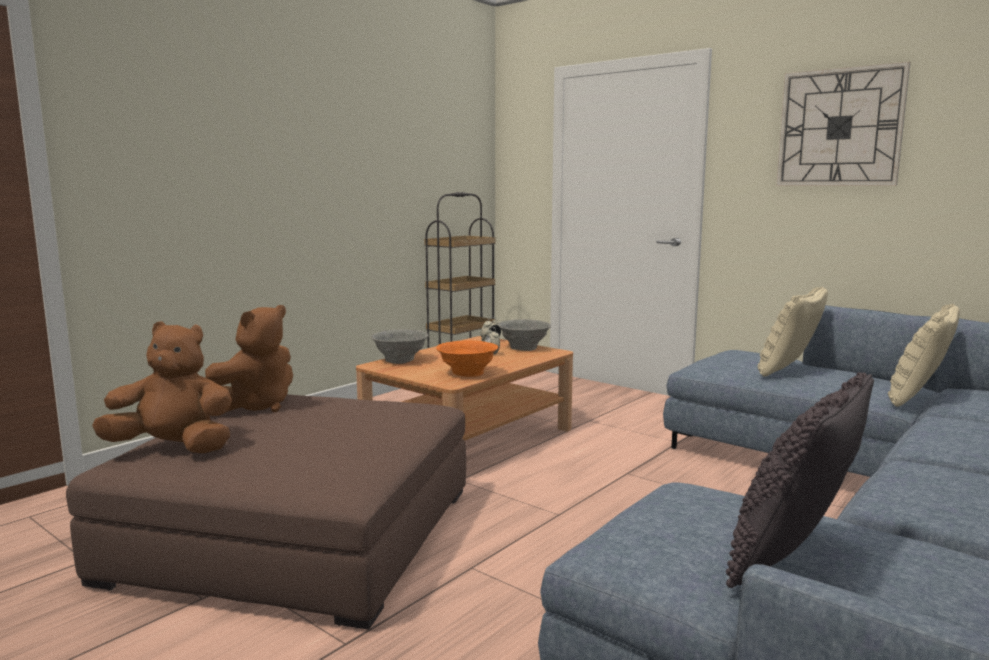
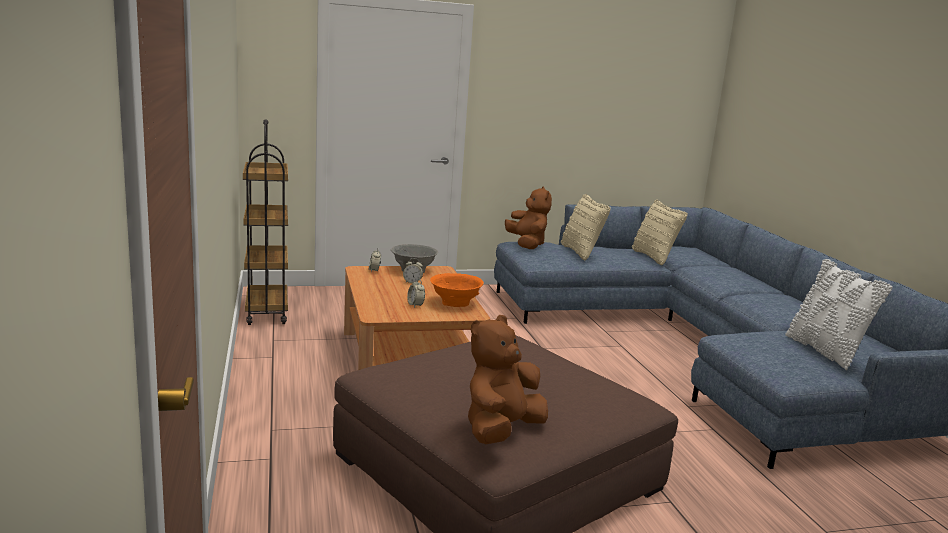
camera: 55 degrees left, 5 degrees up
(256, 406) = (425, 380): brown plush toy -> brown plush toy (527, 244)
(400, 360) = (375, 306): grey bowl -> none
(431, 367) = (415, 305): none -> alarm clock
(791, 559) = (825, 352): black pillow -> white pillow
(839, 127) = (563, 80): wall clock -> none

